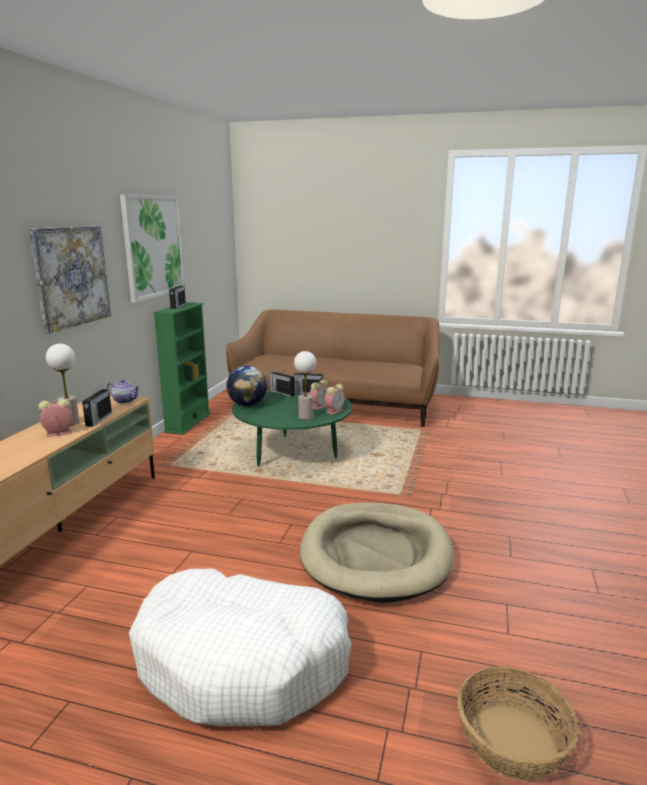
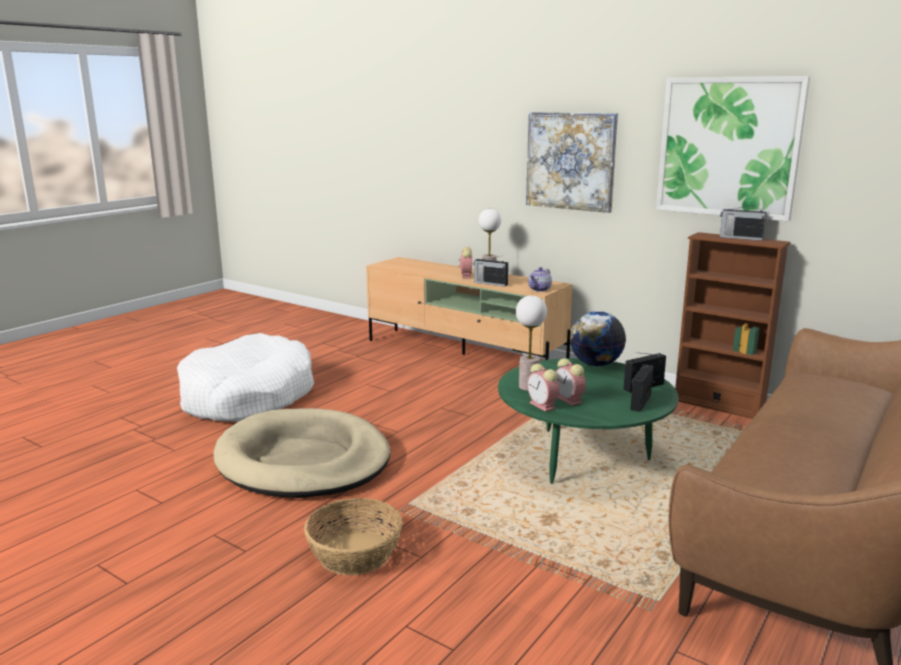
camera: 110 degrees right, 0 degrees up
(188, 423) = (718, 405): green bookcase -> brown bookcase
(511, 741) = (74, 457): basket -> basket (355, 553)

